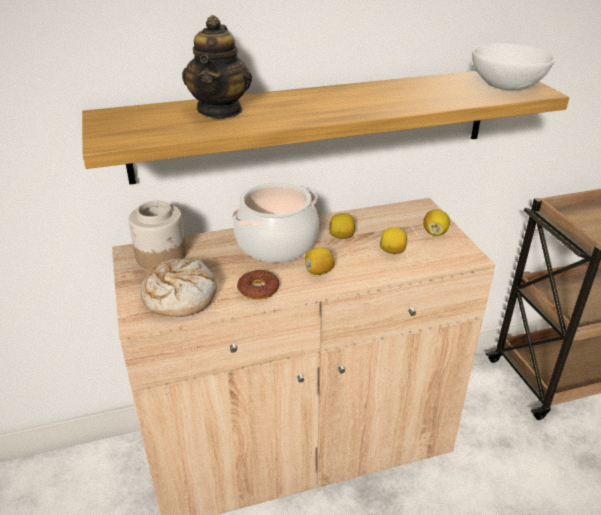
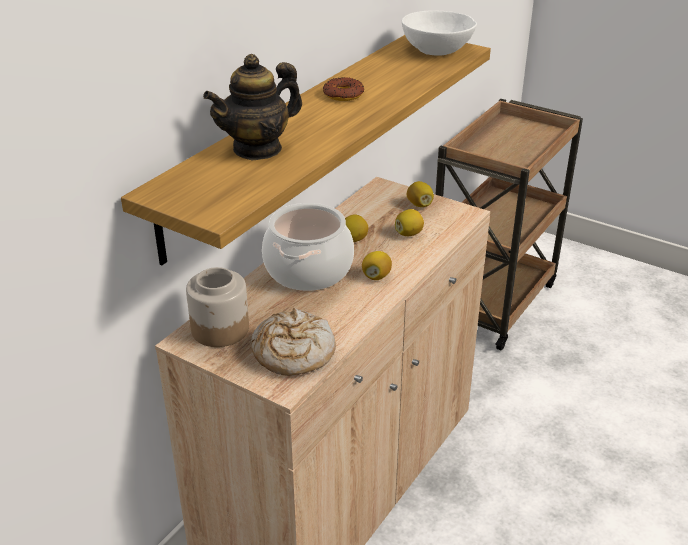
camera: 40 degrees left, 0 degrees up
(220, 110) = (257, 149): teapot -> teapot turned 90 degrees clockwise
(258, 289) = (349, 313): donut -> donut (343, 94)

